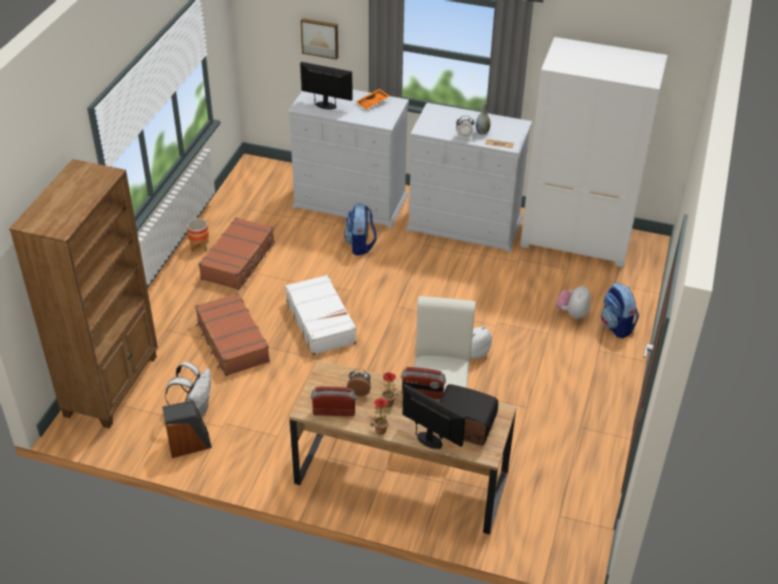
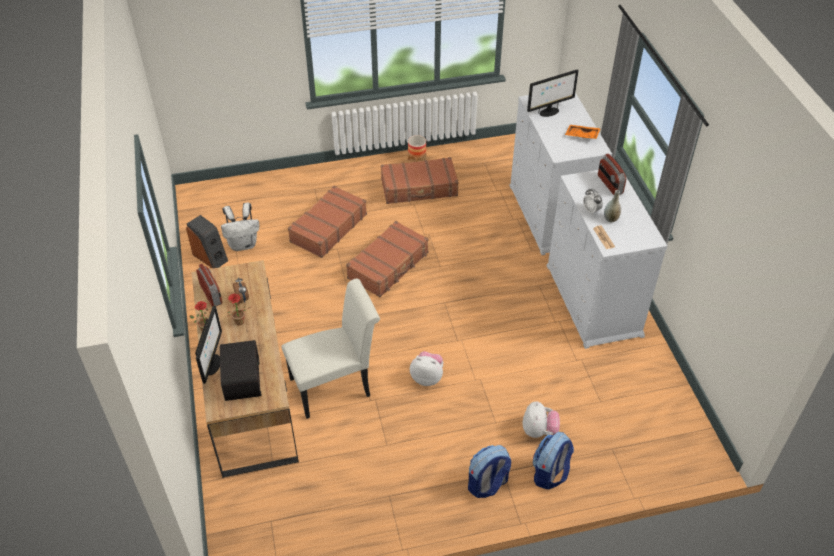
camera: 60 degrees right, 5 degrees up
(112, 385) = (241, 192): brown bookcase -> none
(320, 37) = (599, 55): picture -> none
(321, 321) = (389, 265): white suitcase -> brown suitcase
(326, 105) = (549, 112): monitor -> monitor turned 75 degrees clockwise
(360, 245) = (501, 246): backpack -> backpack (487, 484)
(422, 393) = (264, 338): radio -> radio (609, 184)
(572, 313) = (539, 430): plush toy -> plush toy turned 105 degrees clockwise
(577, 238) = (654, 392): white wardrobe -> none

